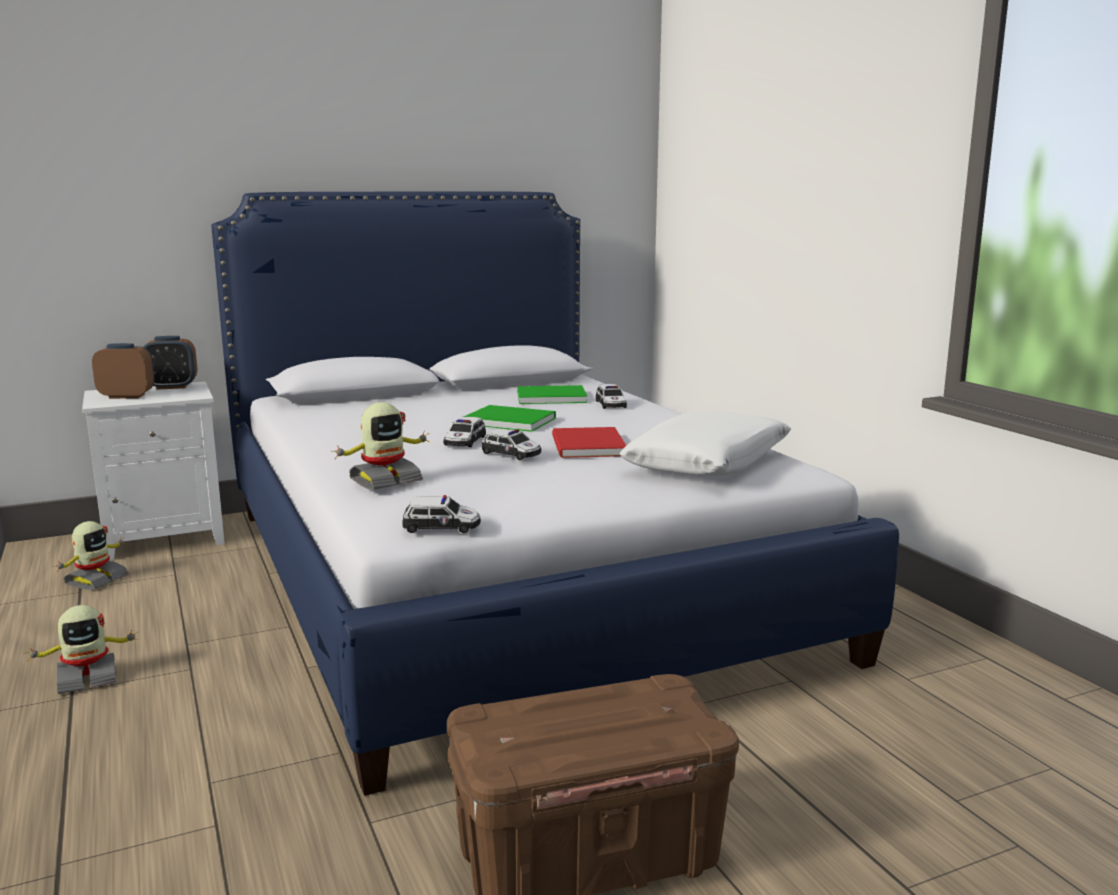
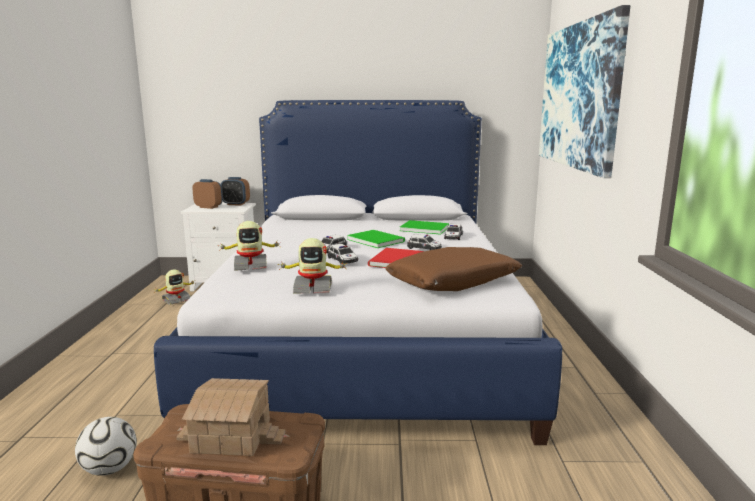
camera: 25 degrees right, 0 degrees up
(87, 678) = (124, 348): toy robot -> toy robot (313, 288)
(301, 862) = (109, 469): none -> football
(442, 526) = (237, 297): toy car -> toy car (424, 248)
(598, 729) = (231, 437): none -> toy house
(708, 463) = (453, 281): white pillow -> brown pillow
(749, 186) = (578, 96): none -> picture

